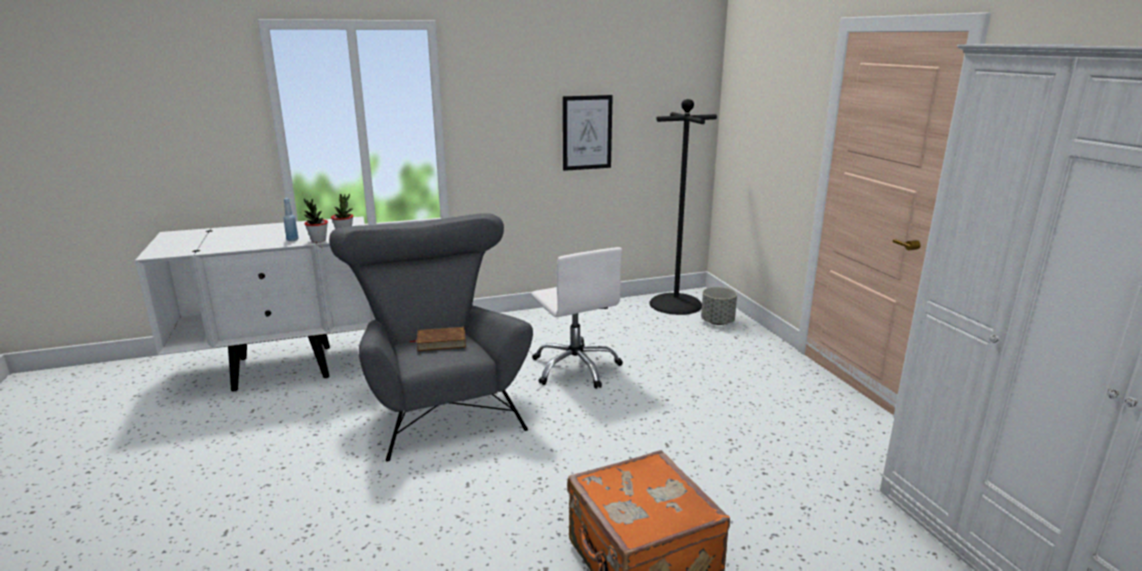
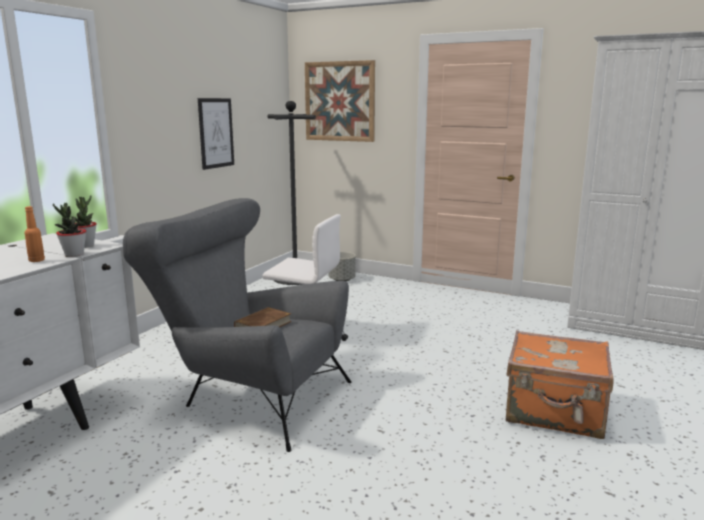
camera: 45 degrees left, 5 degrees down
(292, 240) = (36, 260): blue bottle -> orange bottle
(758, 101) = (339, 101): none -> picture

